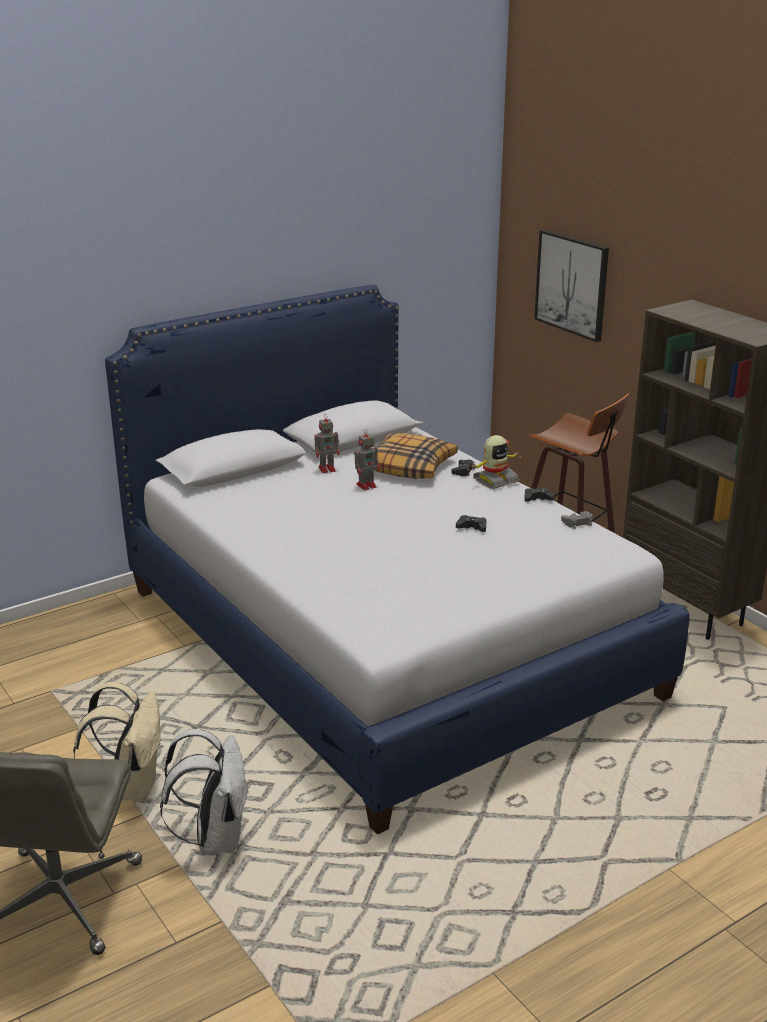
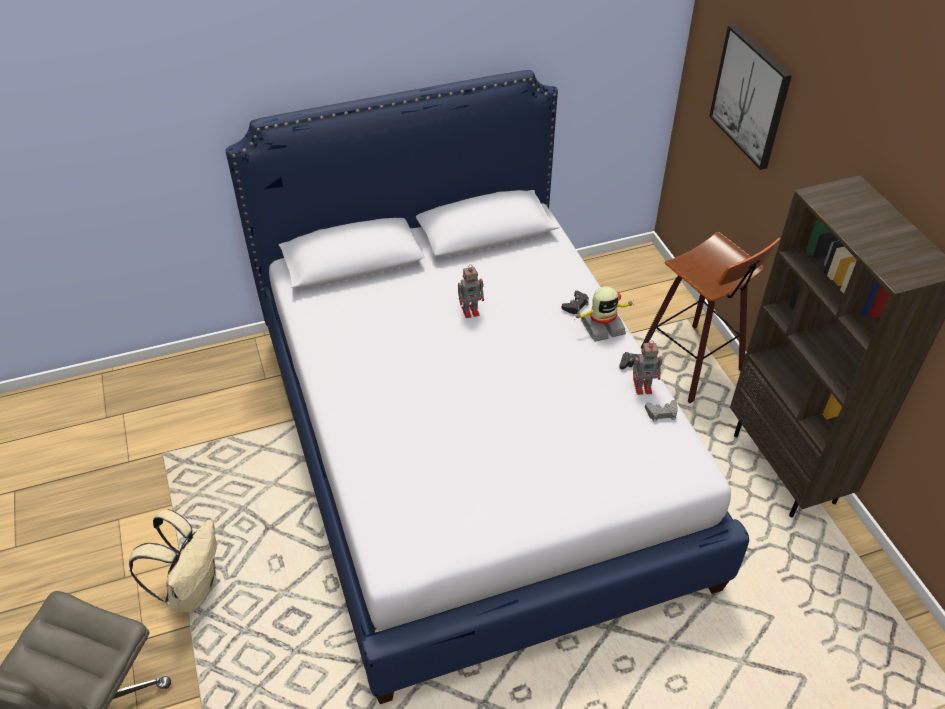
camera: 15 degrees right, 20 degrees up
(215, 838) = (241, 670): white backpack -> none
(328, 469) = (443, 277): toy robot -> toy robot (644, 387)
(408, 466) = (523, 288): pillow -> none
(472, 527) = (549, 399): black game controller -> none

